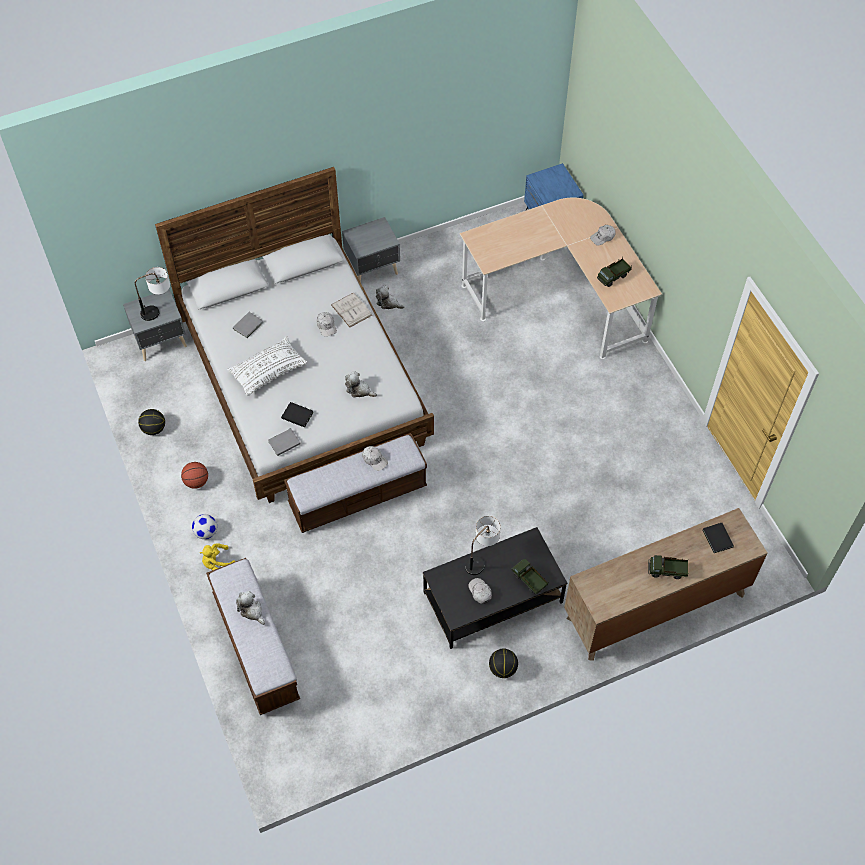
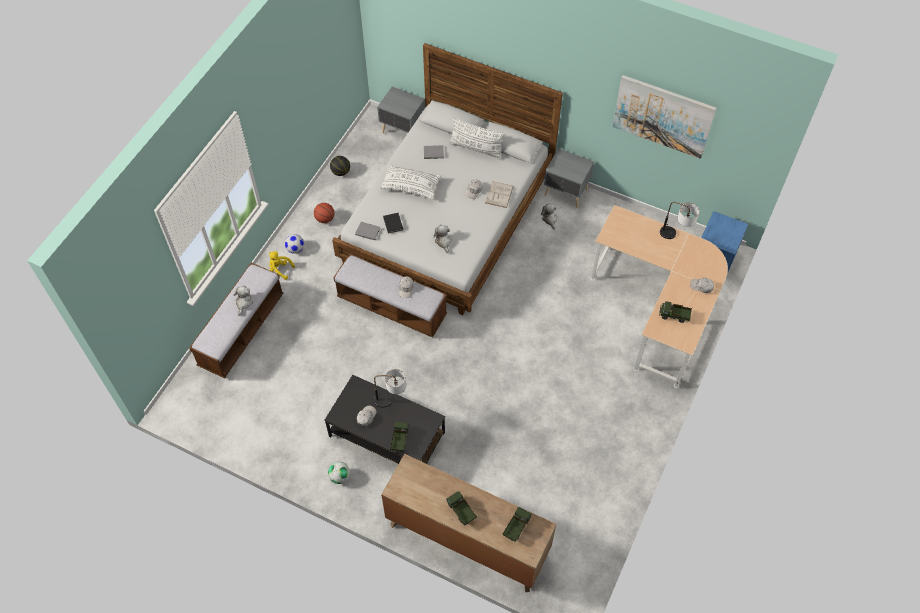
camera: 50 degrees right, 0 degrees up
(159, 310) = (404, 105): table lamp -> table lamp (675, 235)
(279, 290) = (476, 148): none -> white pillow
(446, 116) = (663, 116): none -> picture
(502, 668) = (340, 477): basketball -> football
(717, 539) = (516, 527): black book -> toy truck

